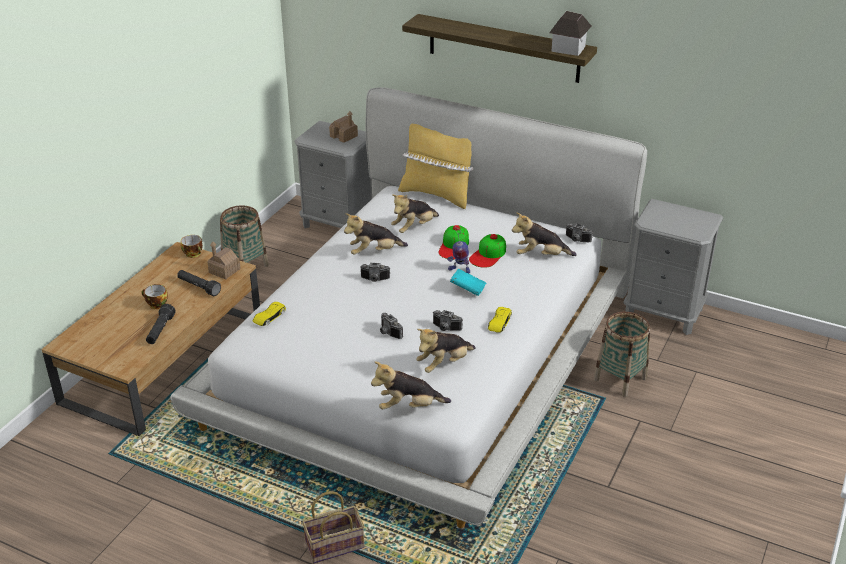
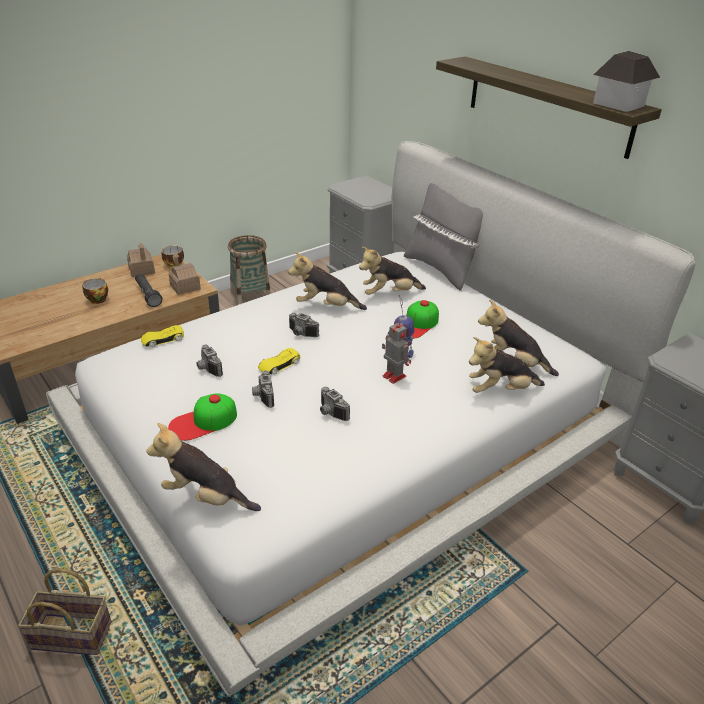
camera: 25 degrees right, 0 degrees up
(160, 331) = (74, 324): black flashlight -> none
(344, 136) = (377, 192): toy house -> toy house (142, 270)
(437, 194) = (441, 269): yellow pillow -> grey pillow
(444, 364) = (293, 456): plush toy -> plush toy (500, 390)
(467, 289) = (393, 375): turquoise book -> toy robot
(488, 255) = (448, 344): cap -> cap (203, 422)
(499, 323) = (400, 427): yellow toy car -> yellow toy car (279, 365)
(576, 240) = (569, 358): camera -> camera (207, 369)
(620, 379) = (562, 551): basket -> none

